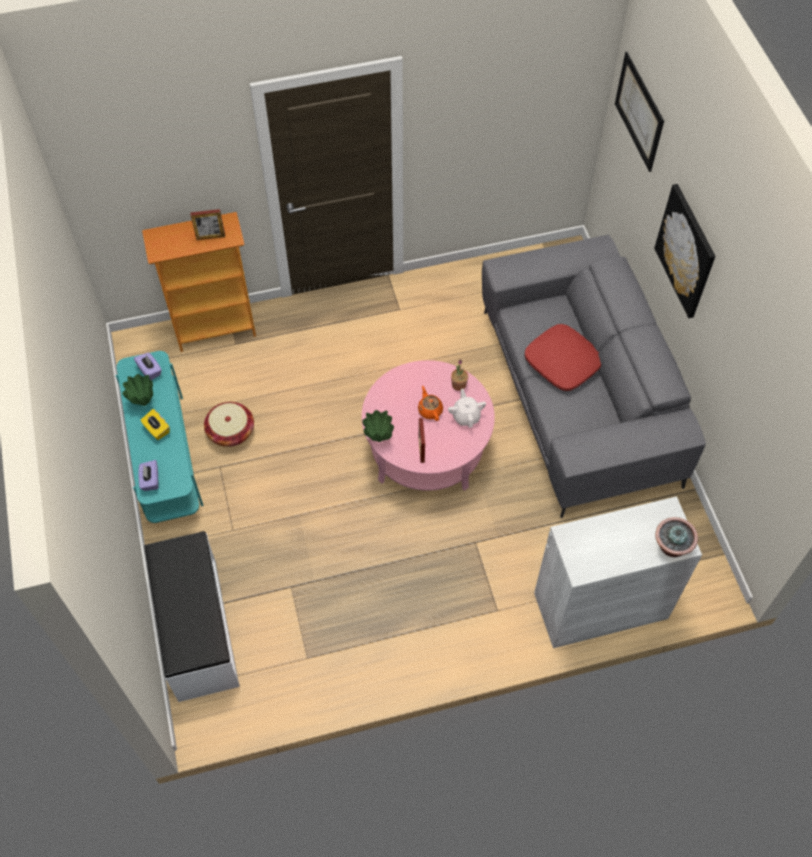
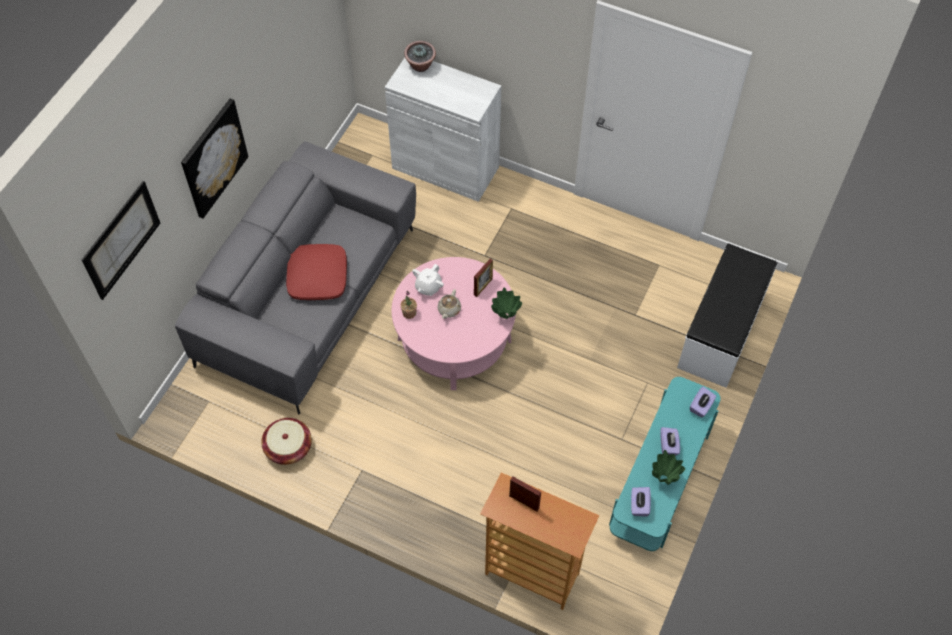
camera: 140 degrees left, 0 degrees up
(157, 430) = (668, 446): yellow tissue box -> purple tissue box
(231, 431) = (591, 462): basket -> basket (288, 447)
(430, 410) = (449, 310): orange teapot -> beige teapot

